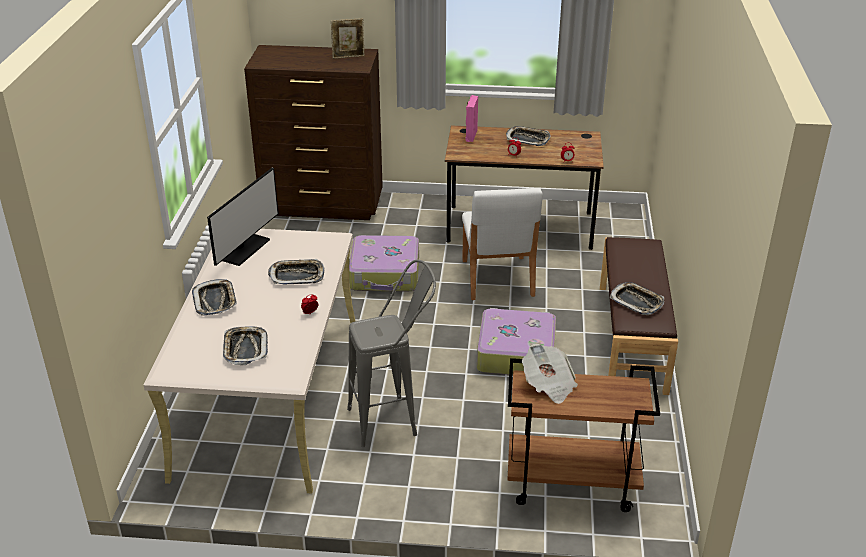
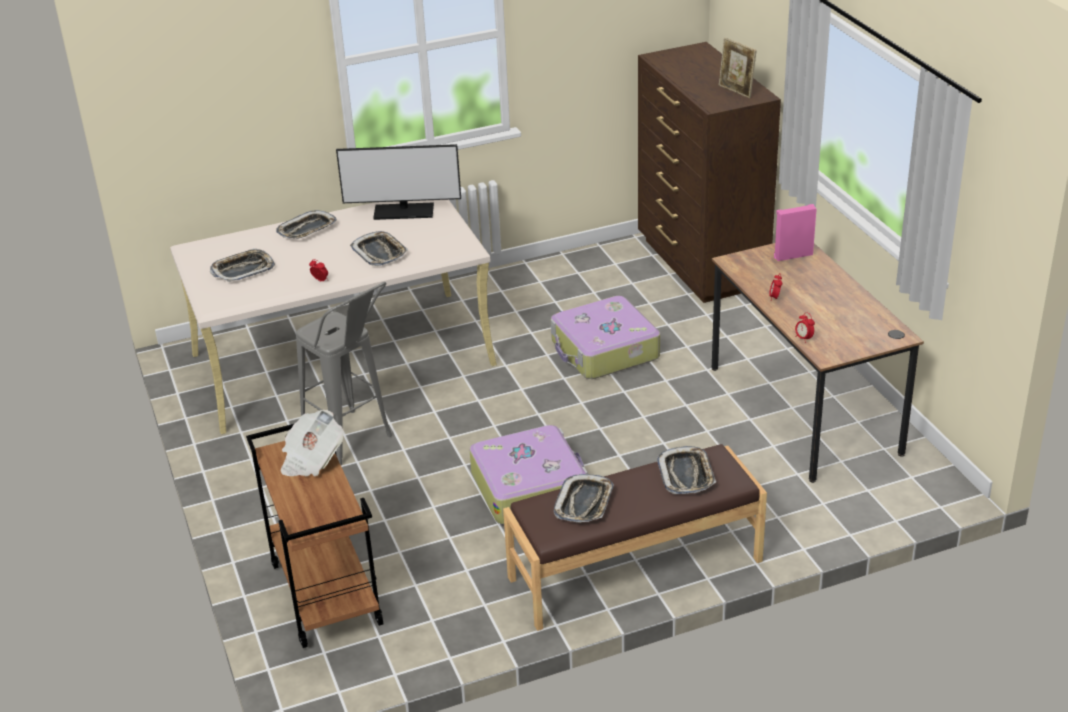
camera: 65 degrees right, 0 degrees up
(497, 278) = (668, 428): white chair -> none
(527, 139) = (831, 295): tray -> tray (686, 475)

